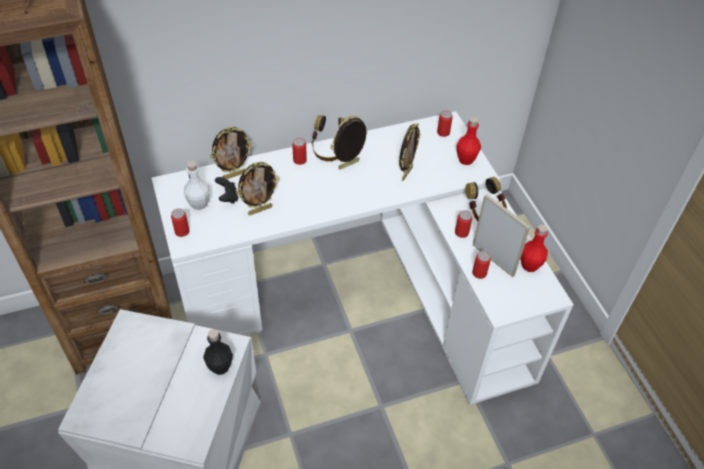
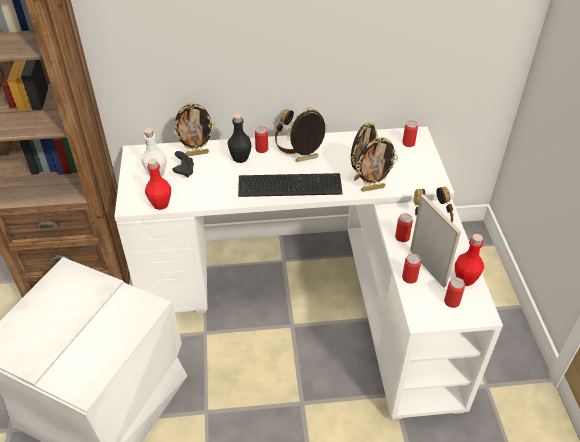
camera: 15 degrees right, 5 degrees down
(182, 231) = (132, 194): can -> can (451, 302)
(220, 367) = (133, 324): black bottle -> black bottle (240, 158)
(260, 210) = (210, 186): picture frame -> picture frame (372, 188)
(338, 195) = (288, 184): none -> keyboard
(466, 159) = (424, 170): red bottle -> red bottle (160, 204)

